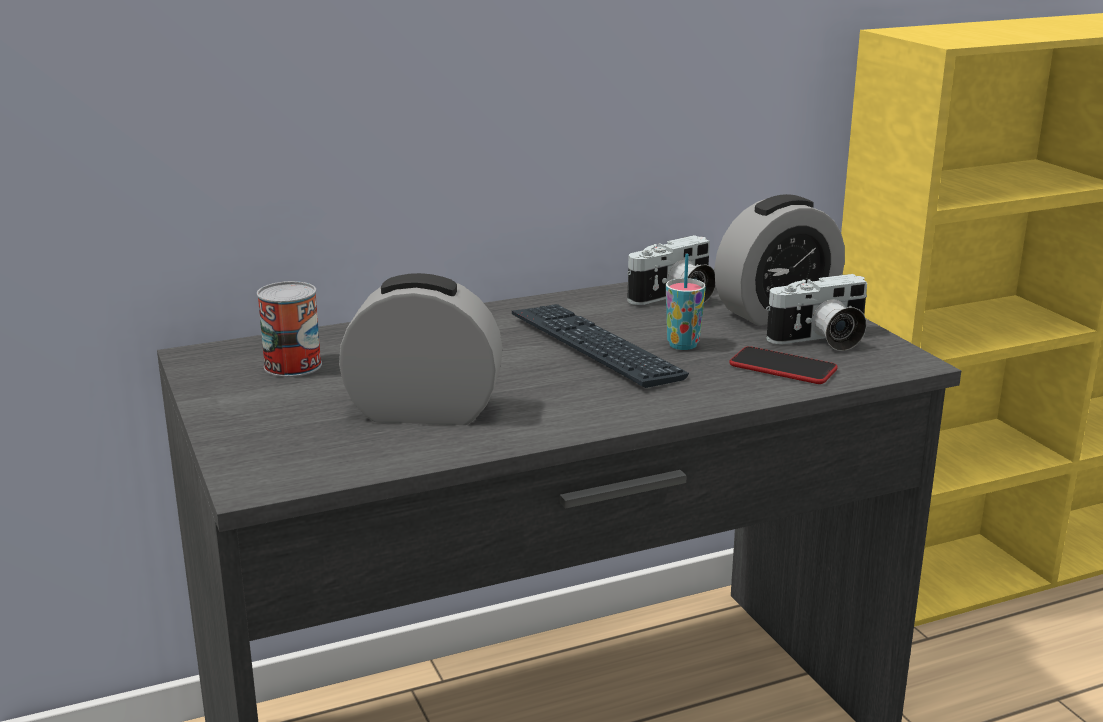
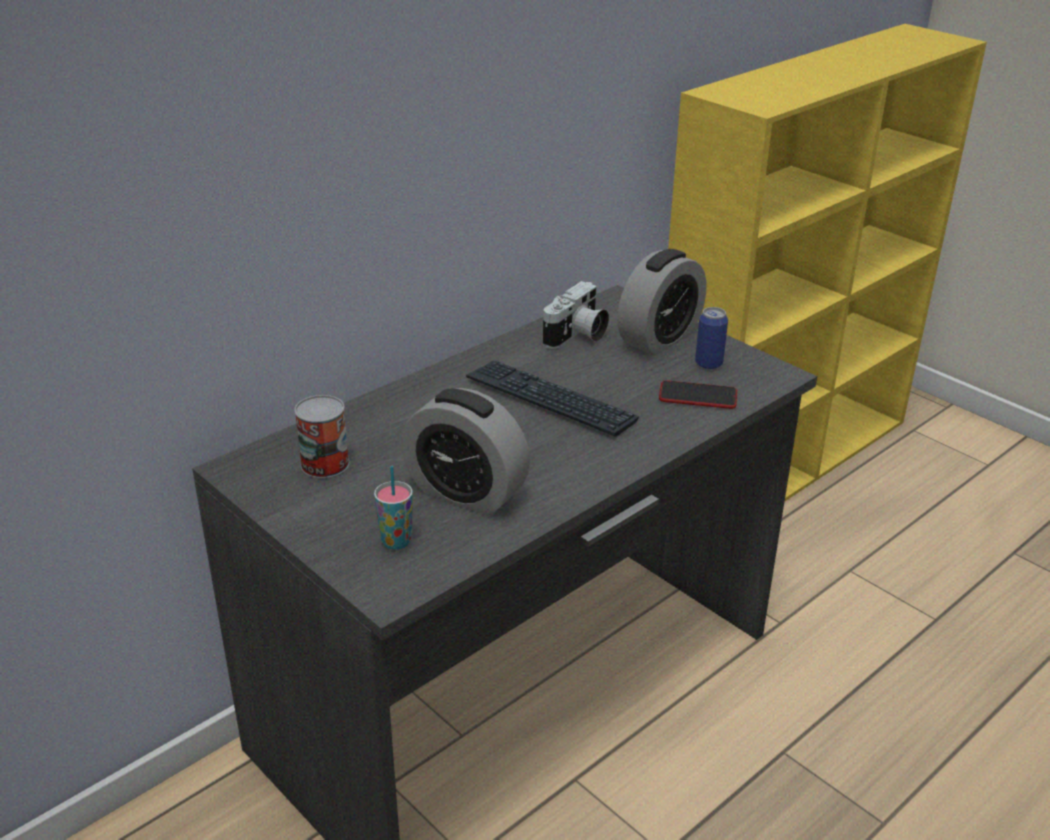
camera: 20 degrees left, 10 degrees up
(424, 412) = (466, 492): alarm clock -> alarm clock turned 135 degrees counterclockwise
(683, 345) = (613, 386): cup -> cup (396, 541)
(821, 341) = (708, 364): camera -> can

